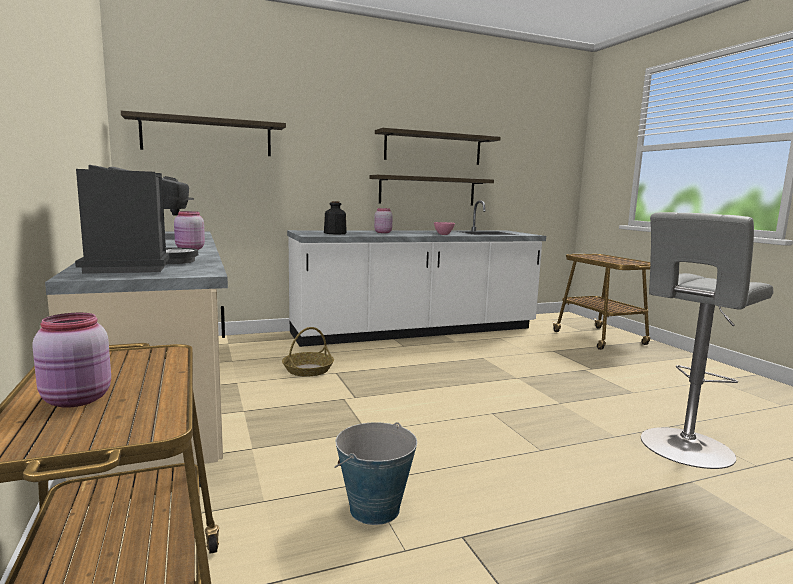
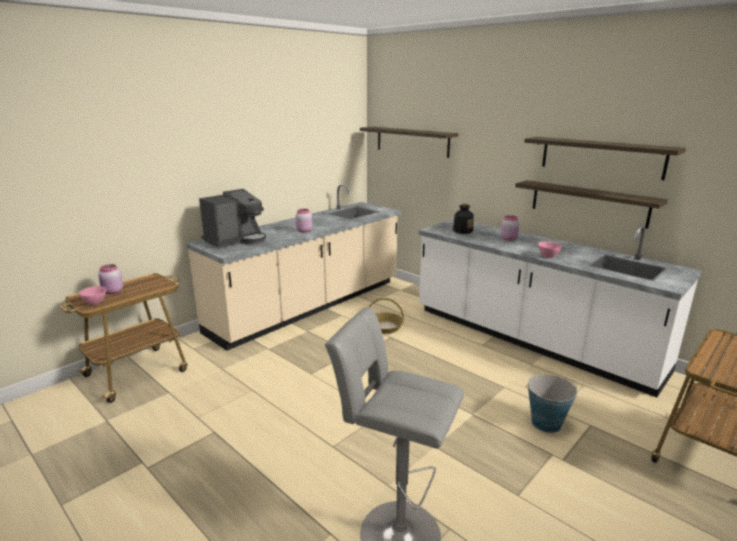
camera: 65 degrees right, 10 degrees up
(129, 422) = (95, 303): none -> pink bowl
(374, 509) = (228, 399): bucket -> bucket (546, 423)

